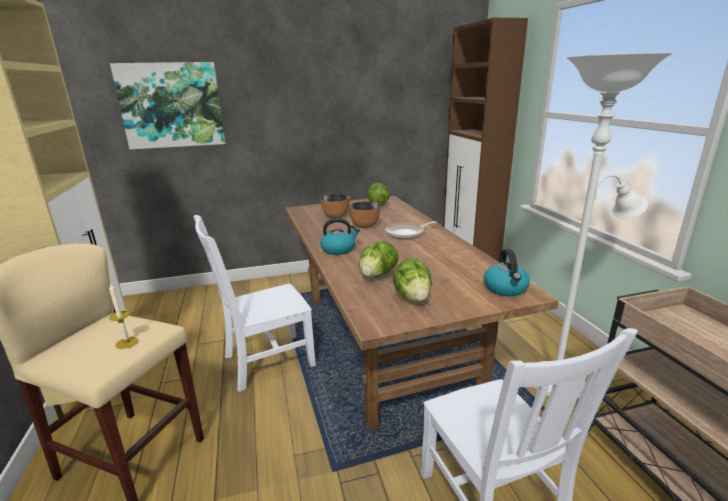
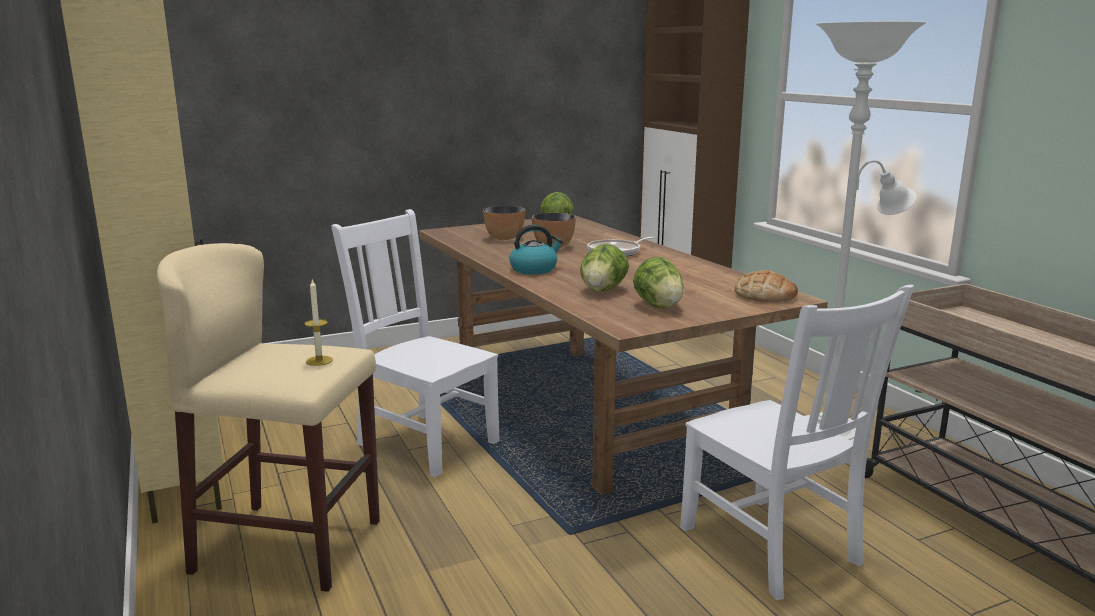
camera: 10 degrees left, 5 degrees down
(172, 105) = (246, 77): picture -> none
(266, 362) = (425, 442): white chair -> white chair turned 75 degrees clockwise
(505, 289) = (765, 295): kettle -> bread

